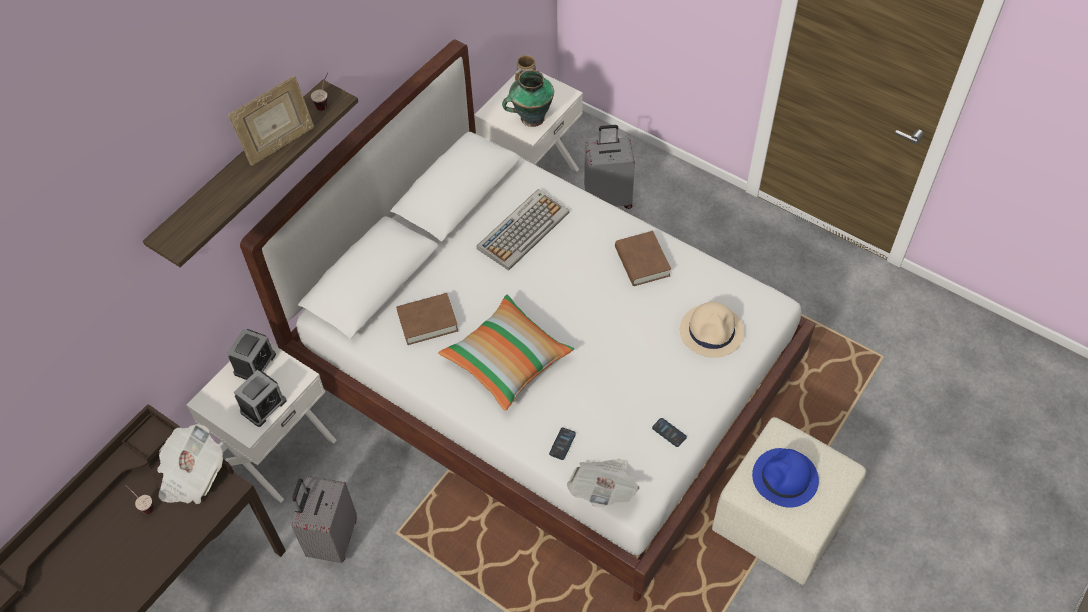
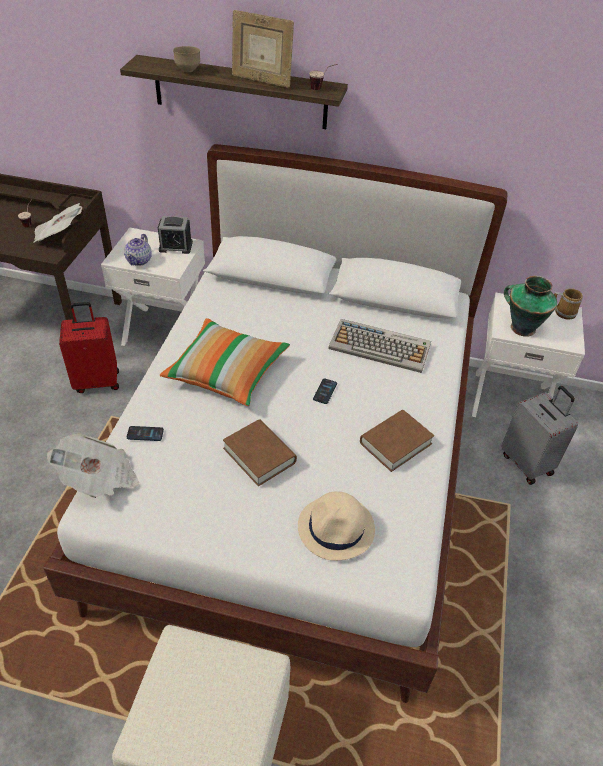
camera: 65 degrees right, 10 degrees down
(218, 201) = (188, 70): none -> brown bowl
(263, 406) = (139, 260): alarm clock -> teapot
(332, 539) = (97, 381): grey suitcase -> red suitcase
(427, 321) = (247, 314): brown book -> brown book (259, 455)
(669, 432) = (185, 519): phone -> phone (325, 391)
(785, 478) = (200, 687): blue hat -> none

